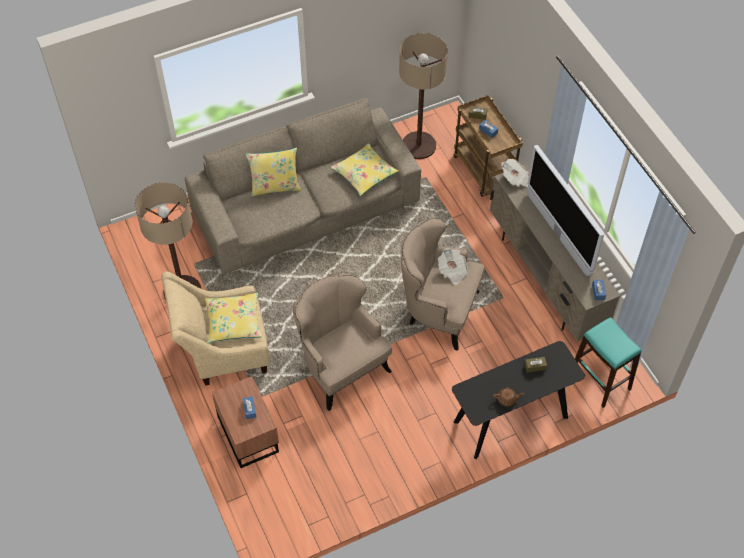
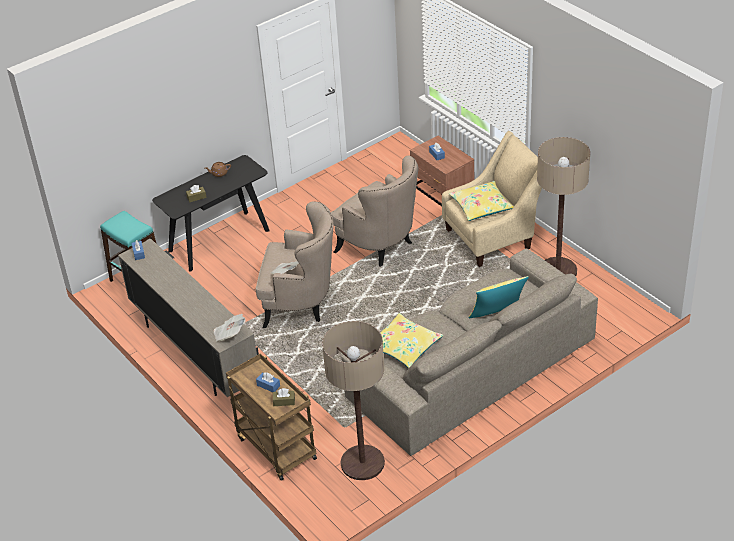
camera: 170 degrees right, 15 degrees down
(558, 234) = (179, 292): television -> none

